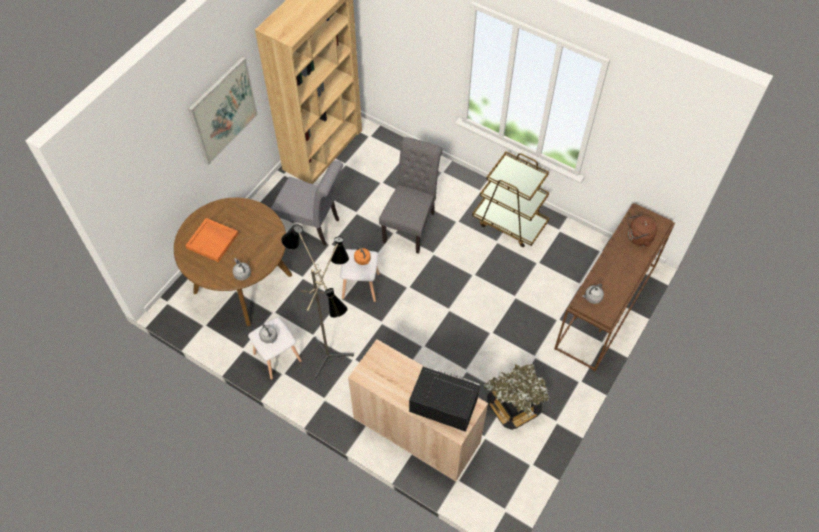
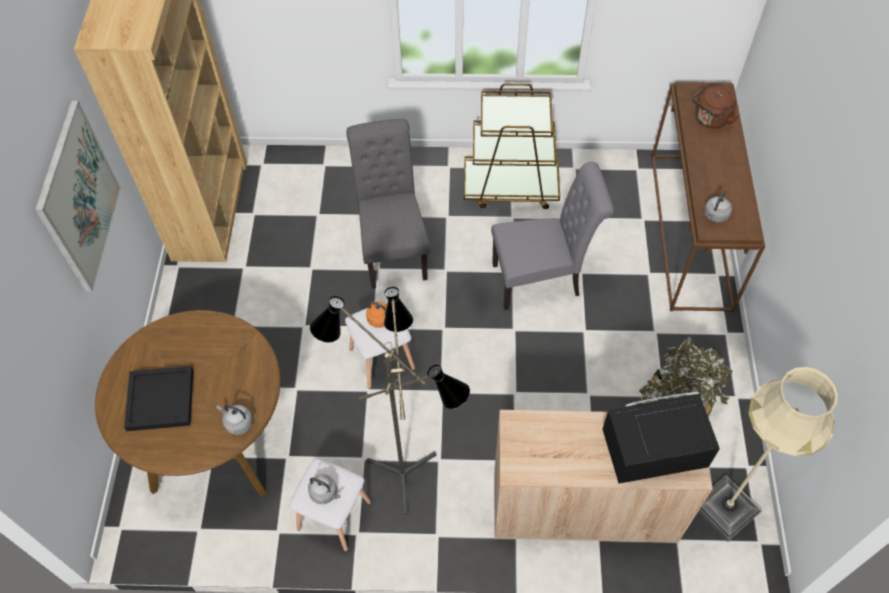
camera: 30 degrees left, 0 degrees up
(213, 241) = (161, 399): orange tray -> black tray
(312, 226) = (263, 314): grey chair -> grey chair (542, 279)
(499, 480) = (725, 509): none -> beige floor lamp

